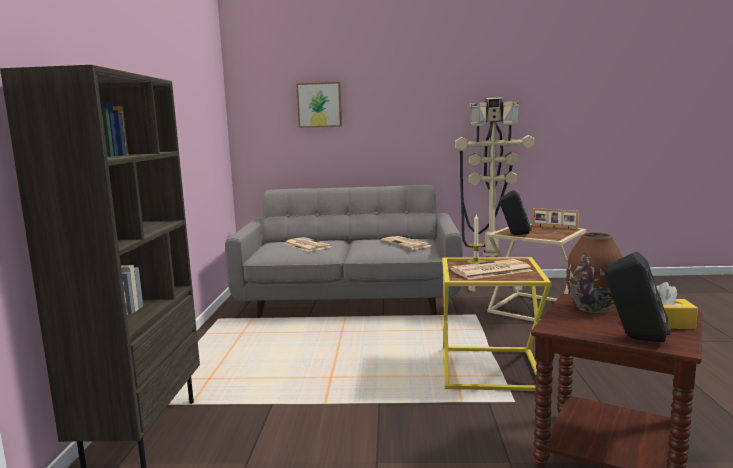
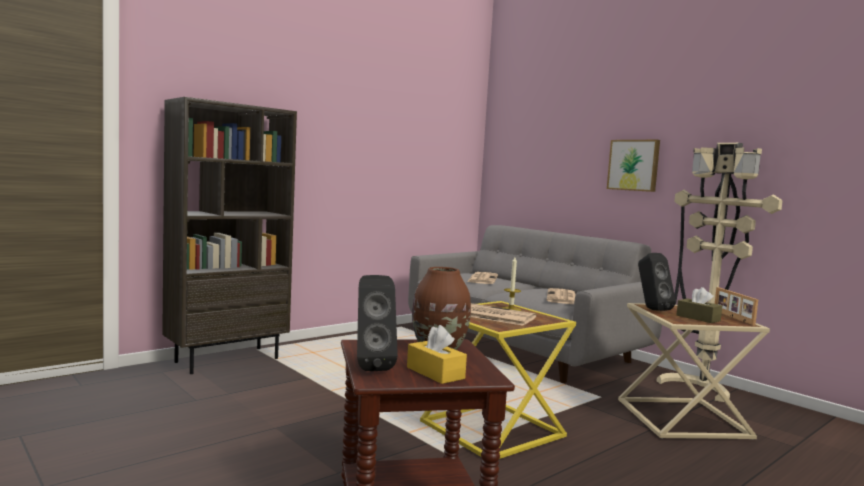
camera: 45 degrees right, 5 degrees down
(319, 105) = (554, 145): picture -> picture (634, 165)
(549, 233) = (698, 318): none -> brown tissue box

